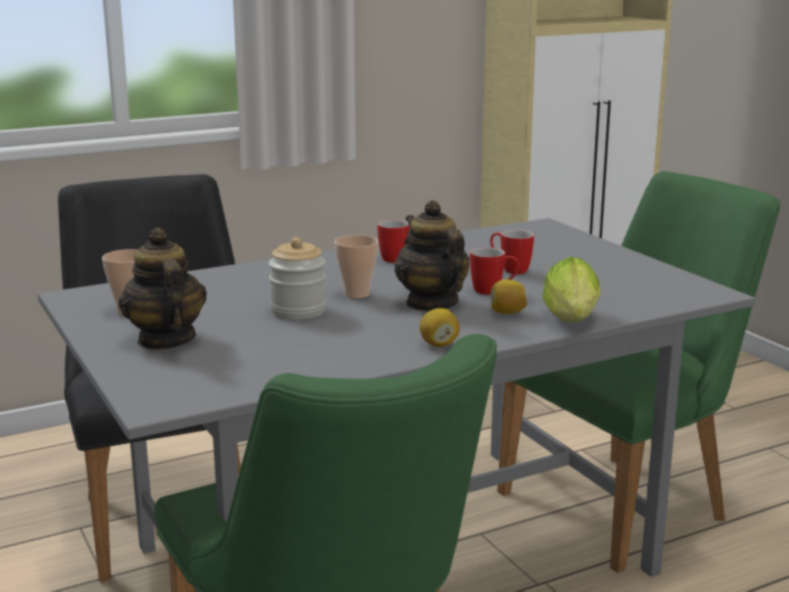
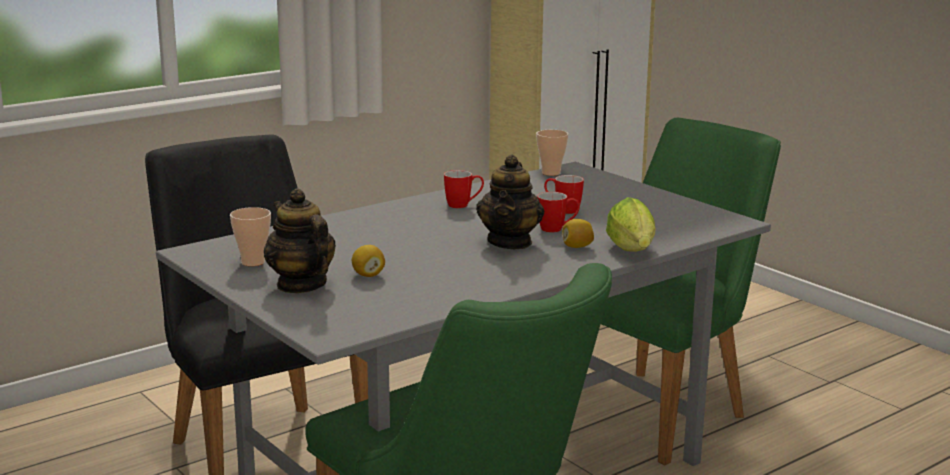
camera: 10 degrees left, 0 degrees up
(298, 310) = (400, 254): jar -> none
(357, 294) = (442, 237): cup -> cup (551, 173)
(431, 303) = (510, 242): teapot -> teapot turned 135 degrees counterclockwise
(438, 344) = (533, 275): lemon -> lemon (368, 275)

